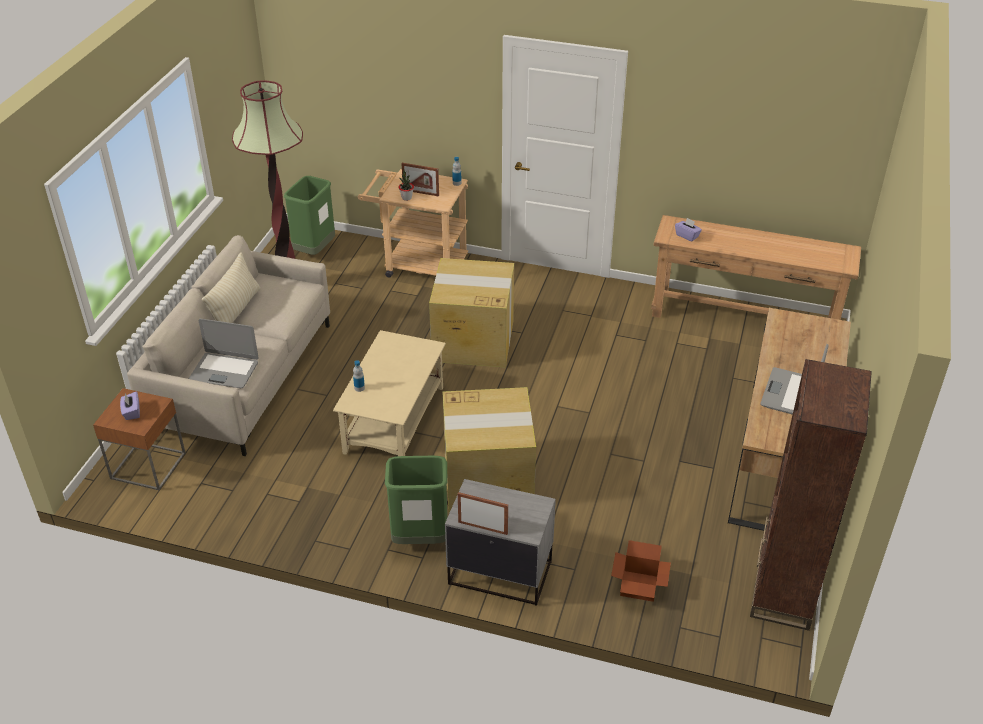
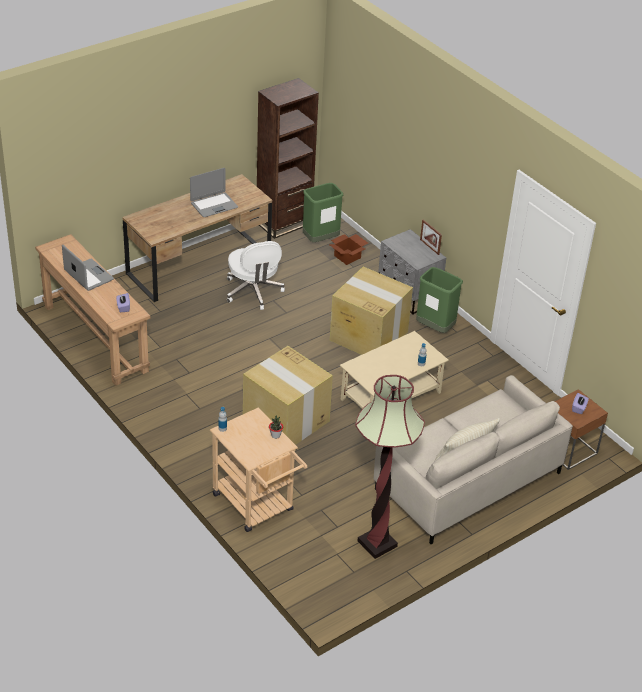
camera: 145 degrees left, 0 degrees up
(224, 370) = (502, 410): laptop -> laptop (88, 276)
(314, 250) = (325, 572): green trash can -> green trash can (320, 240)
(421, 193) = (259, 434): picture frame -> none
(678, 458) = (253, 292): none -> white office chair

